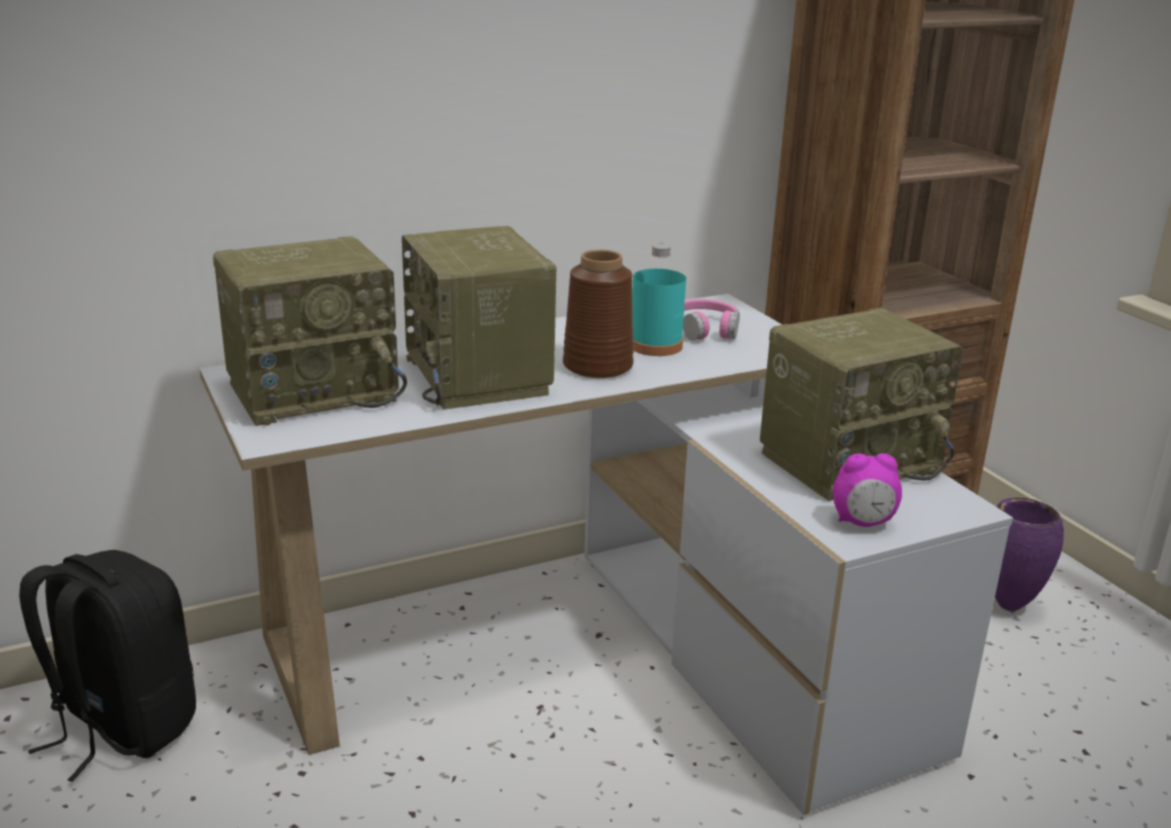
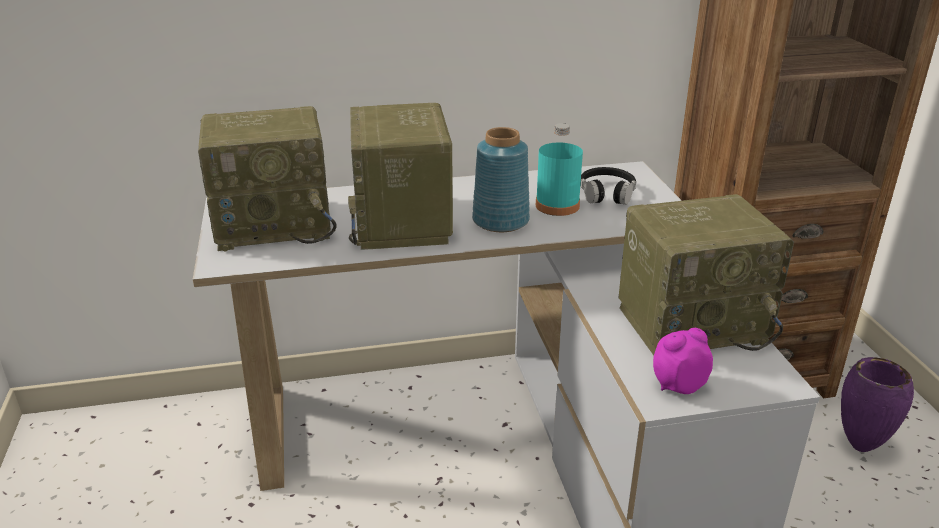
camera: 15 degrees right, 5 degrees up
(121, 727) = (145, 448): black backpack -> none
(596, 366) = (499, 221): brown vase -> blue vase
(705, 329) = (607, 193): pink headphones -> black headphones
(863, 523) = (678, 385): alarm clock -> alarm clock turned 150 degrees clockwise

